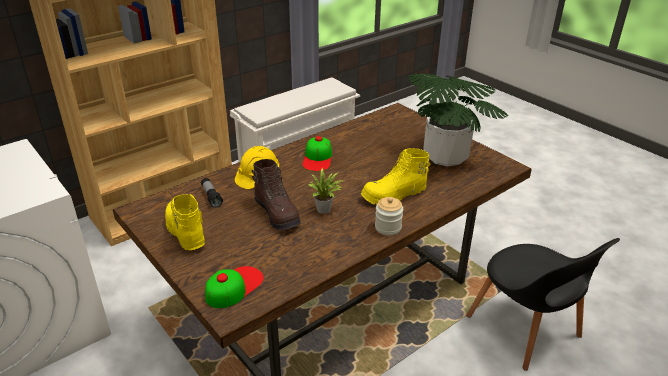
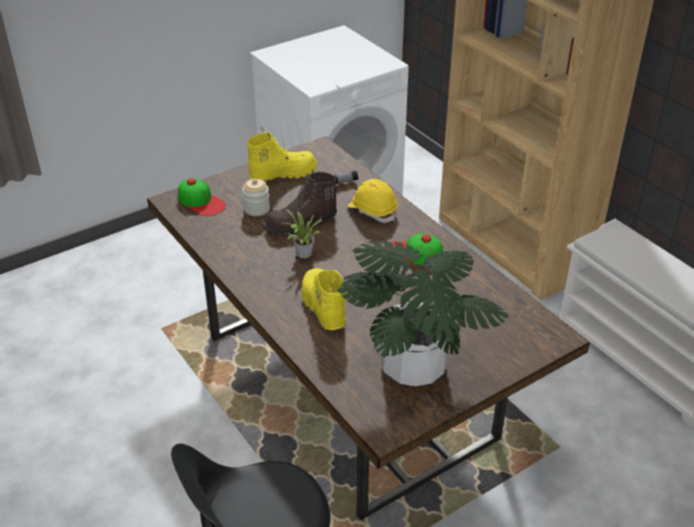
camera: 95 degrees right, 5 degrees up
(388, 227) = (262, 296): jar -> jar (256, 209)

